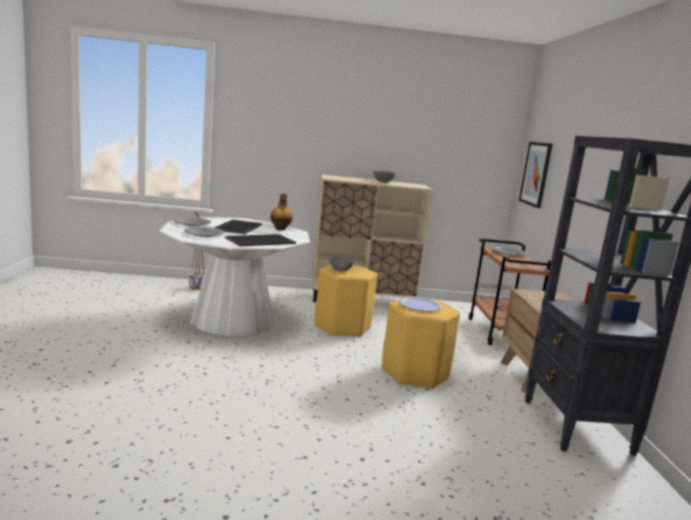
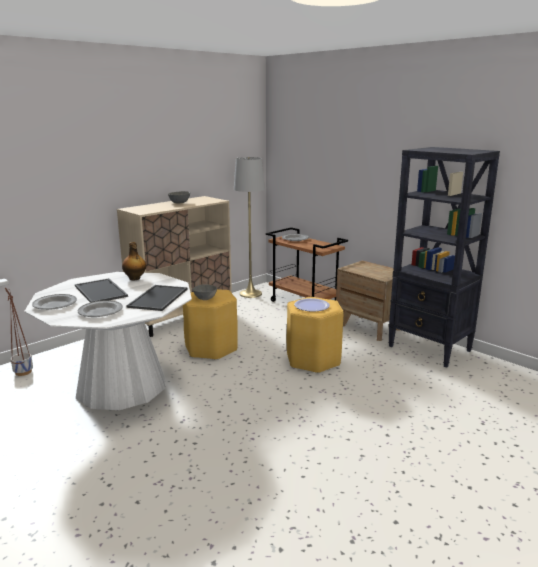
camera: 40 degrees left, 5 degrees up
(459, 307) = (250, 293): none -> grey floor lamp
(536, 174) = (293, 169): picture -> none

